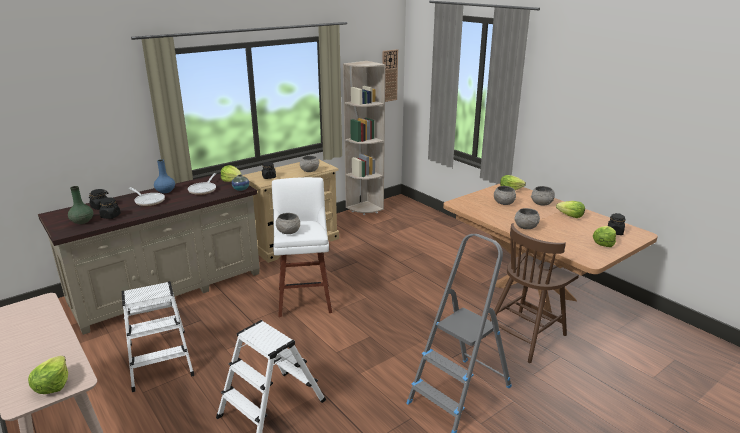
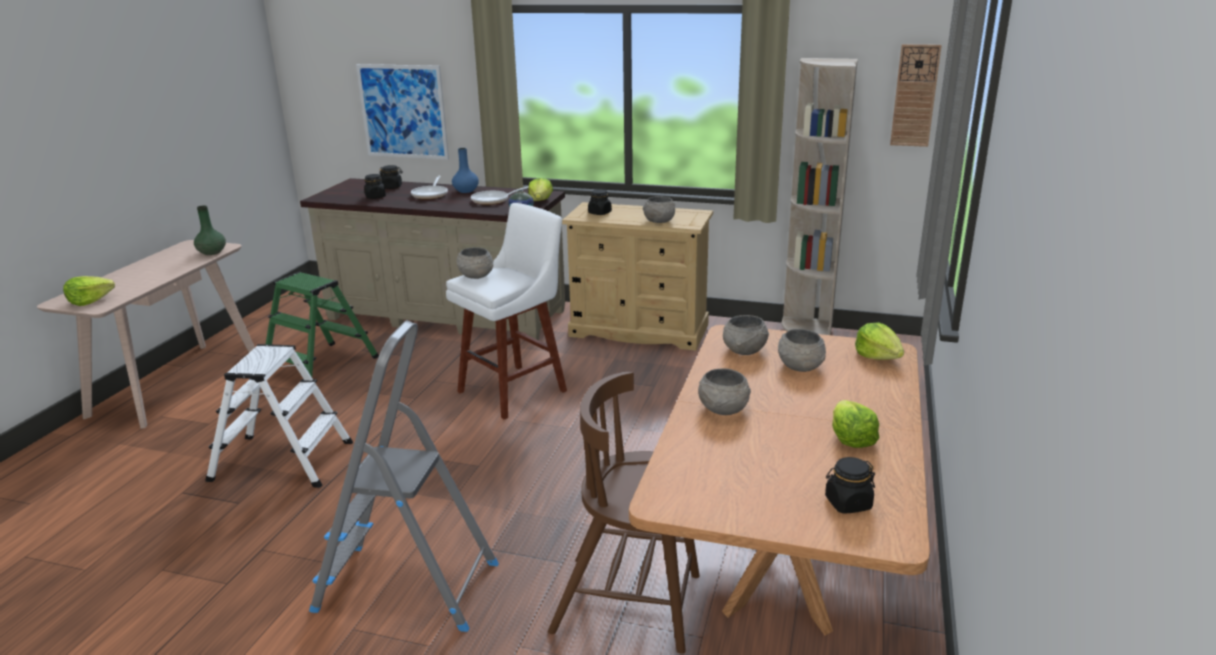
camera: 55 degrees right, 0 degrees up
(76, 145) = (403, 111): none -> picture
(82, 221) = (351, 194): green vase -> green vase (211, 252)
(160, 358) = (321, 368): white step ladder -> green step ladder
(542, 203) = (863, 398): grey bowl -> grey bowl (744, 351)
(603, 243) = (768, 500): lettuce -> none

